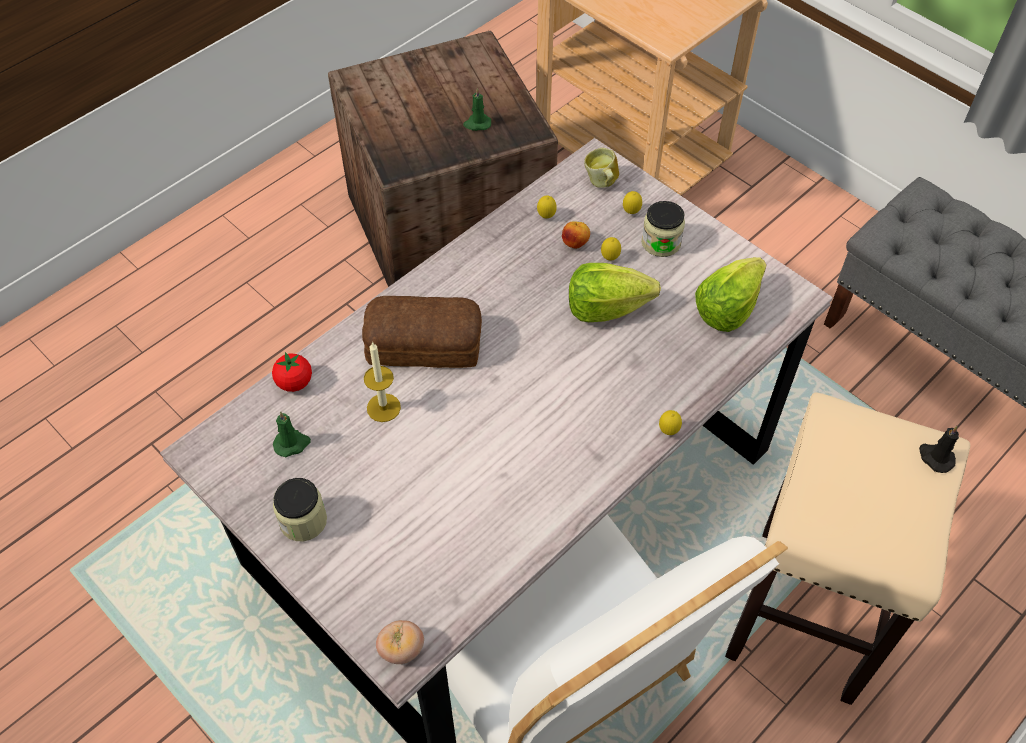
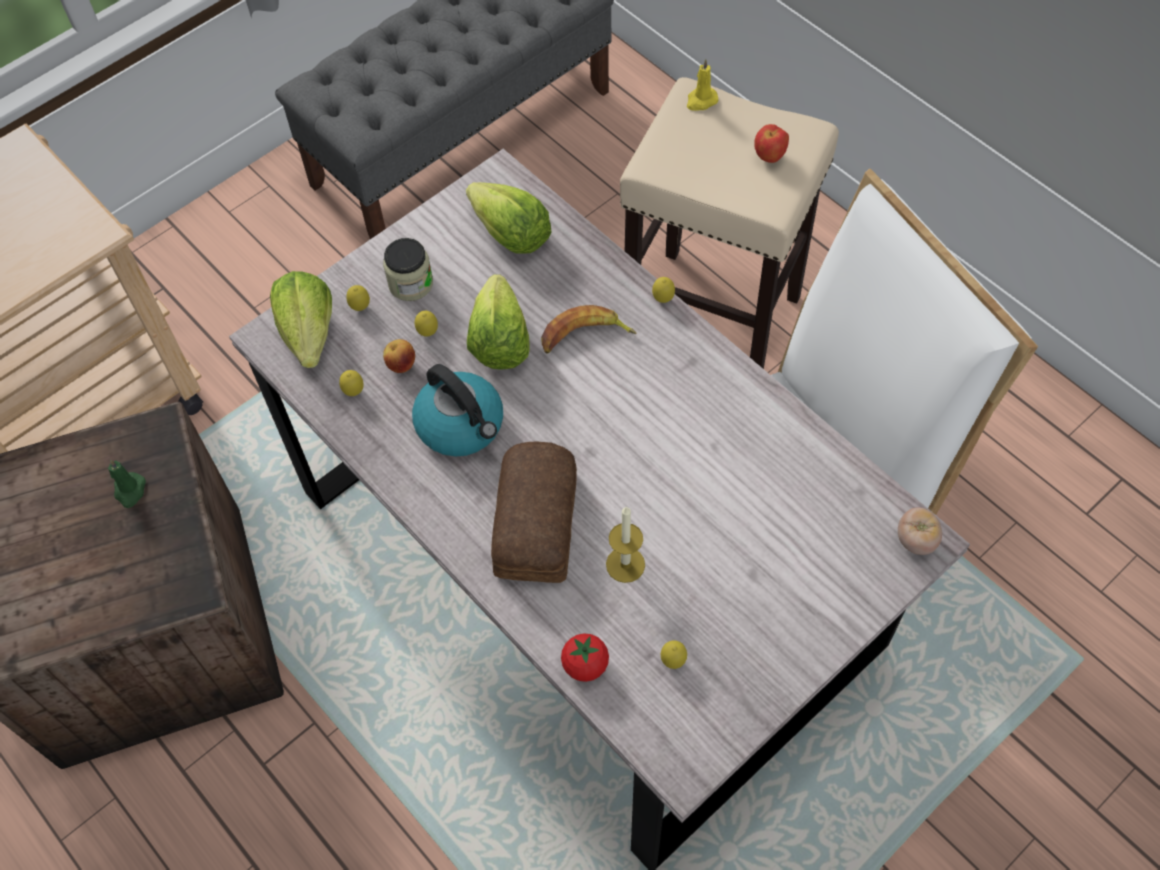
camera: 85 degrees left, 5 degrees up
(292, 444) = (673, 661): green candle -> lemon
(303, 521) = (774, 642): jar -> none
(517, 288) = (461, 425): none -> kettle
(601, 183) = (309, 333): mug -> lettuce
(617, 370) = (584, 336): none -> banana
(870, 523) = (769, 157): none -> apple
(935, 457) = (701, 101): black candle -> yellow candle

